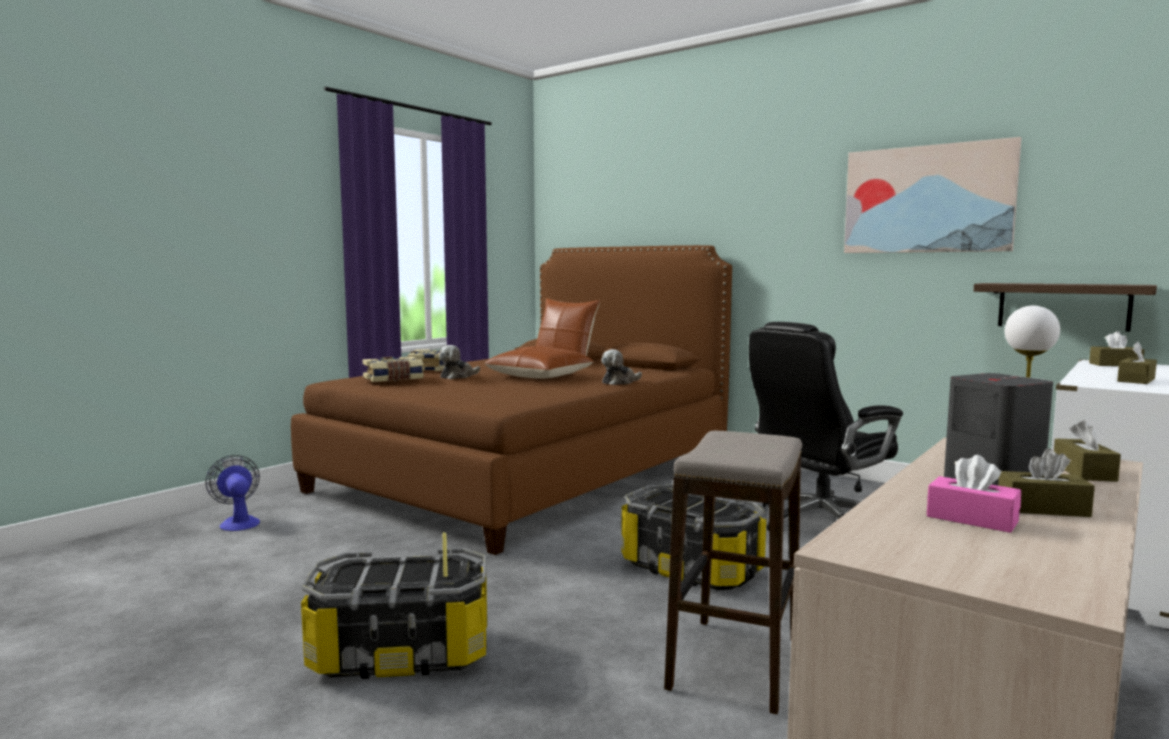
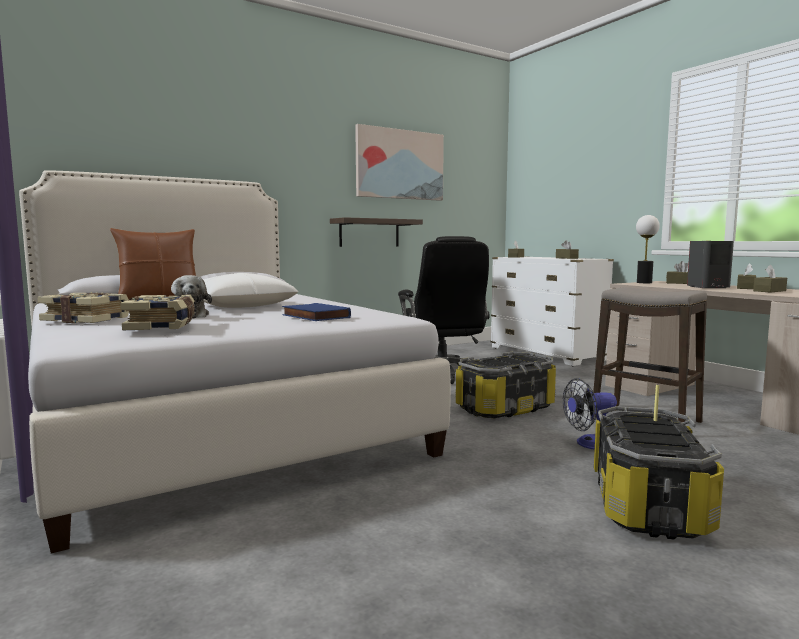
camera: 70 degrees left, 0 degrees up
(238, 522) = (146, 614): fan -> fan (590, 444)
(478, 392) = (314, 316): none -> blue book
(529, 473) = (210, 421): brown bed -> white bed
(539, 376) = (241, 306): brown pillow -> white pillow
(620, 382) = (316, 299): plush toy -> none
(972, 519) = (769, 291): pink tissue box -> brown tissue box
(1063, 306) = (460, 231): shelf -> shelf (369, 233)

